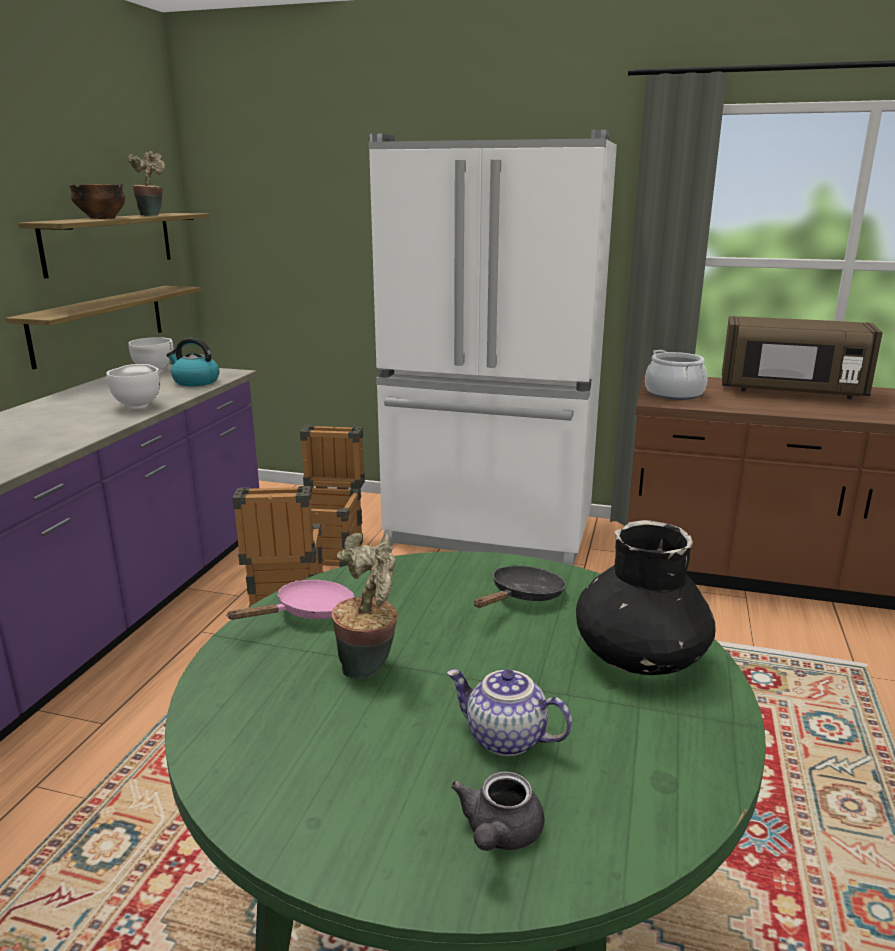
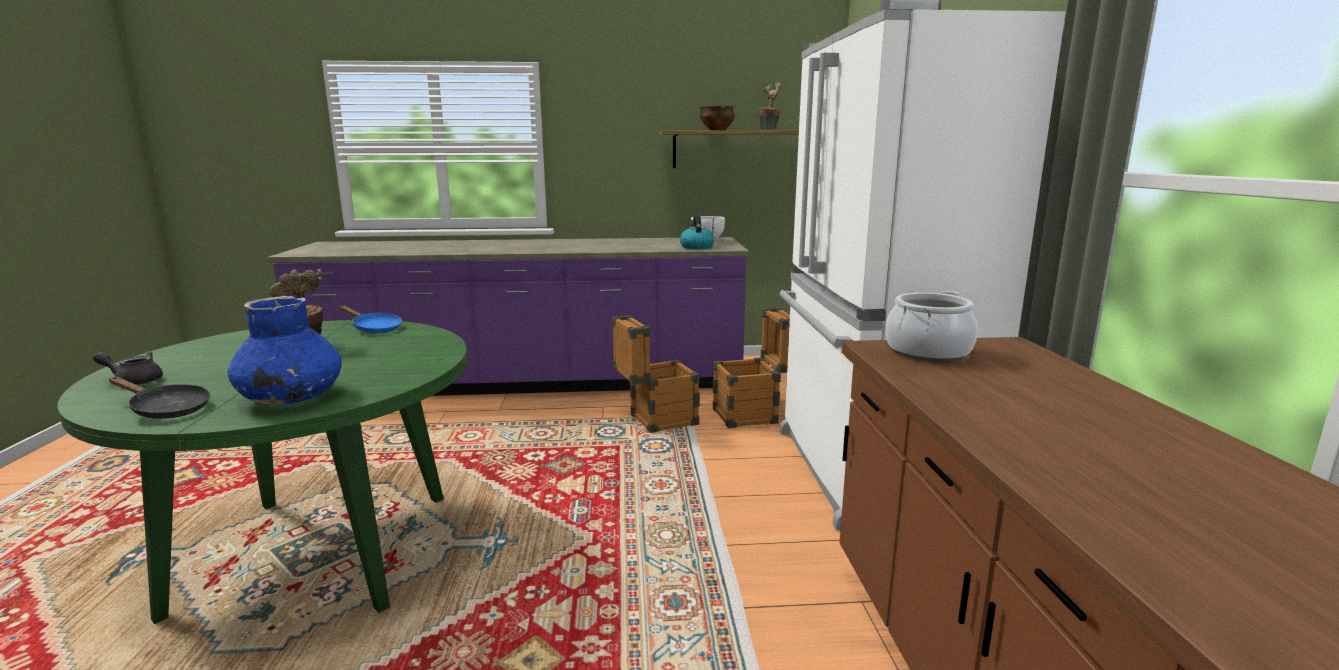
camera: 70 degrees right, 5 degrees down
(99, 324) = (716, 205): shelf -> none
(138, 406) = (627, 248): white bowl -> none
(308, 612) = (374, 329): pink frying pan -> blue frying pan
(504, 739) = (214, 375): teapot -> none
(523, 596) = (389, 365): black frying pan -> black frying pan (166, 409)
(639, 657) = (291, 397): black vase -> blue vase
(791, 391) = (1098, 412): brown microwave -> none

